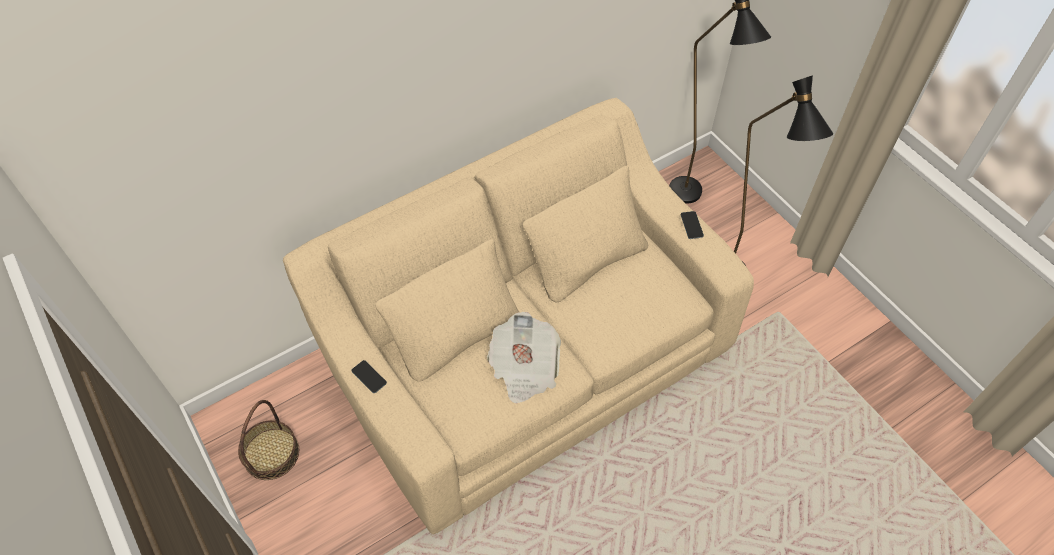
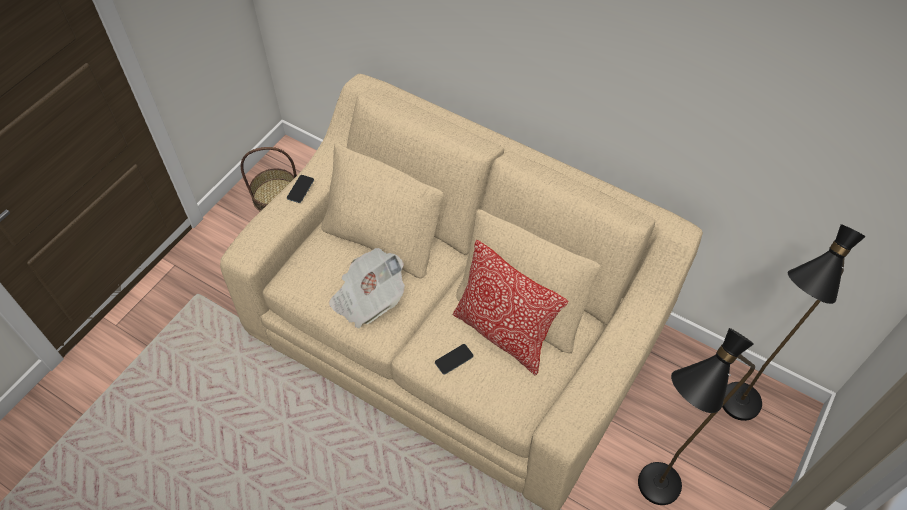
camera: 65 degrees right, 0 degrees up
(611, 281) = (503, 334): none -> pillow
(691, 225) = (604, 375): phone -> phone (454, 359)

